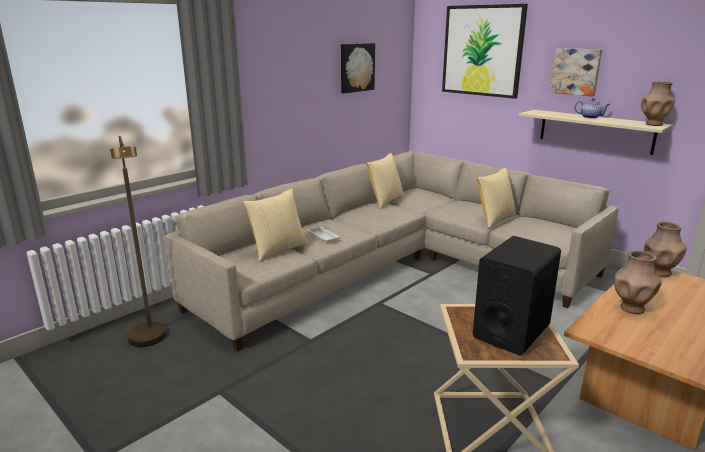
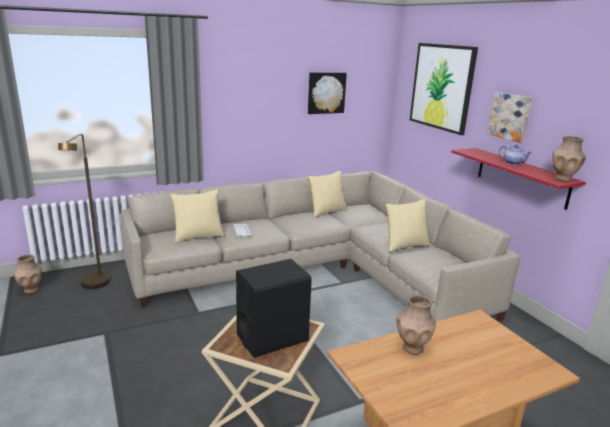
camera: 20 degrees right, 0 degrees up
(595, 131) = (521, 177): beige shelf -> red shelf
(659, 272) = (486, 324): brown vase -> brown vase (31, 290)

